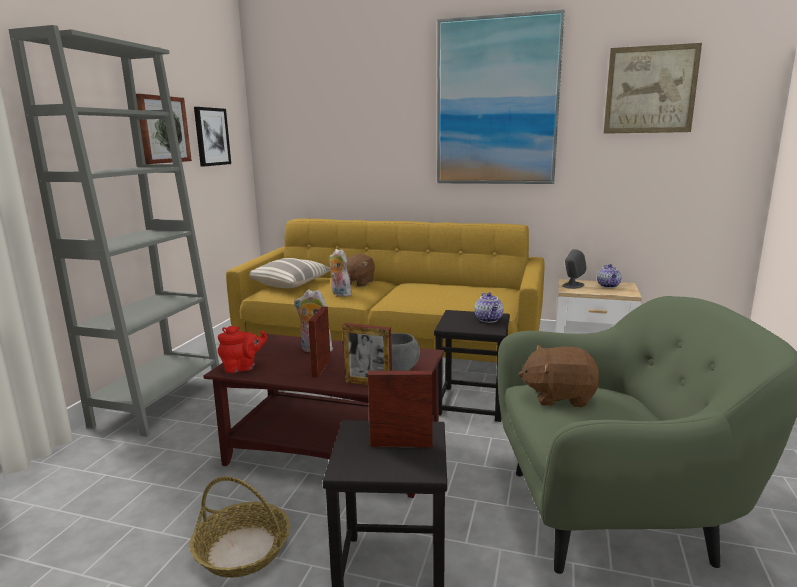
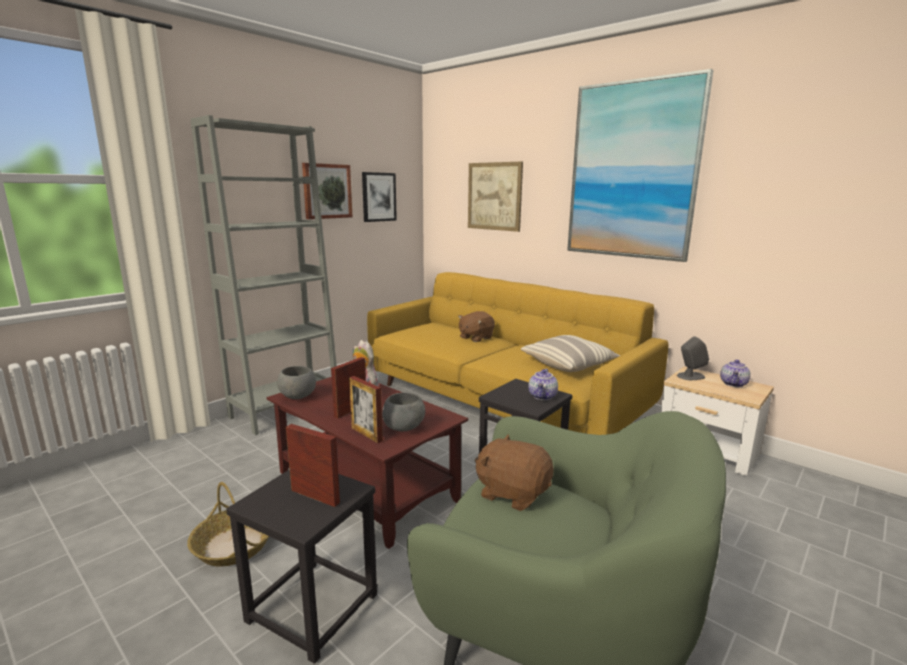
camera: 25 degrees right, 0 degrees up
(242, 368) = (297, 397): red teapot -> grey bowl
(290, 284) = (421, 330): pillow -> pillow (569, 365)
(339, 294) = (448, 346): plush toy -> none
(650, 90) = (812, 160): picture -> picture (494, 196)

